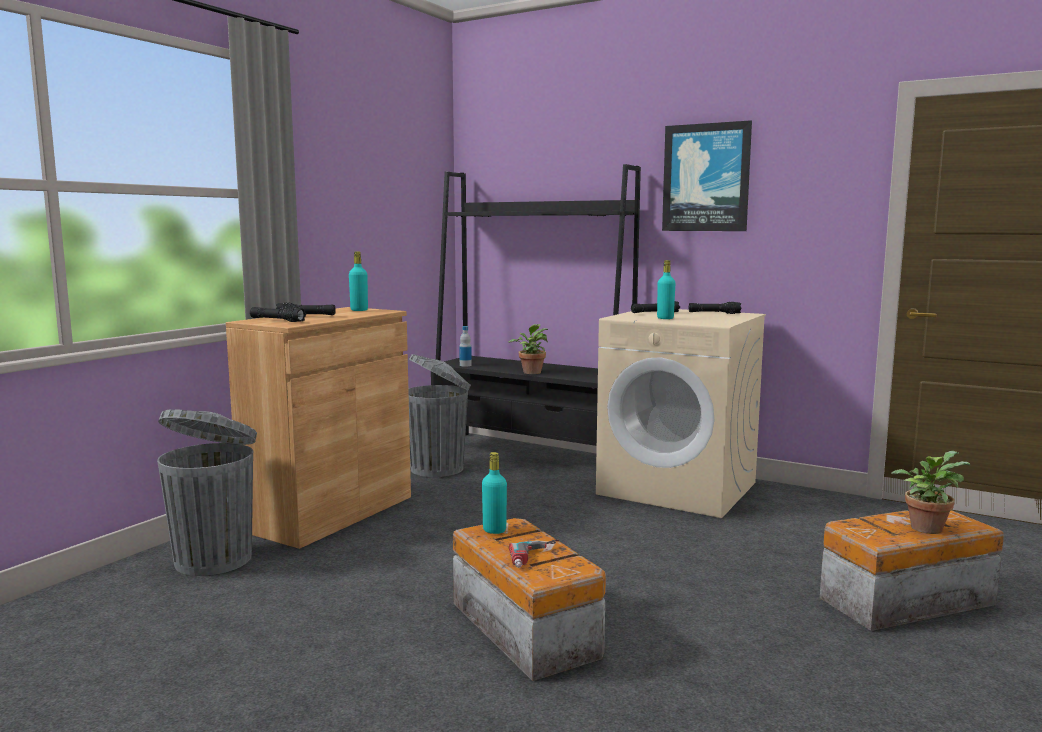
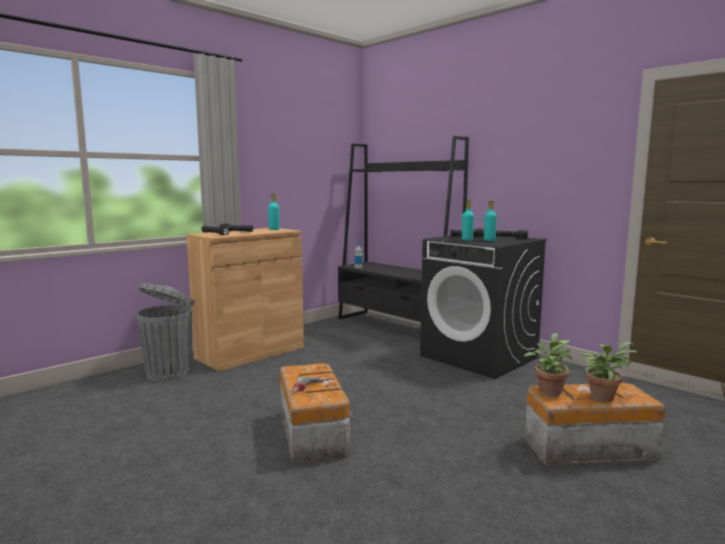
camera: 15 degrees right, 0 degrees up
(439, 468) = (333, 332): grey trash can -> none
(494, 530) = (303, 369): turquoise bottle -> turquoise bottle (489, 240)
(531, 372) = (395, 273): potted plant -> potted plant (549, 390)
(678, 488) = (479, 357): beige washing machine -> black washing machine
(706, 178) = (510, 144): picture -> none

